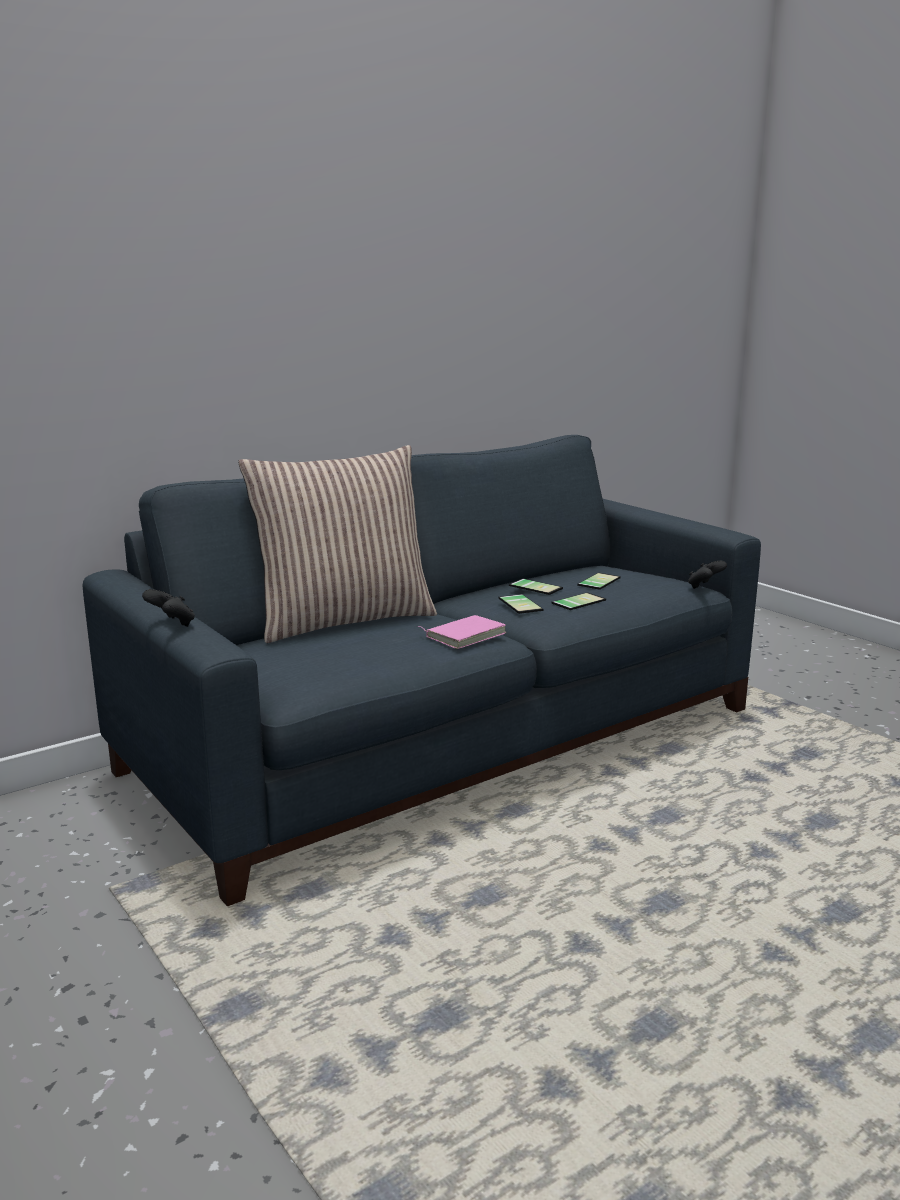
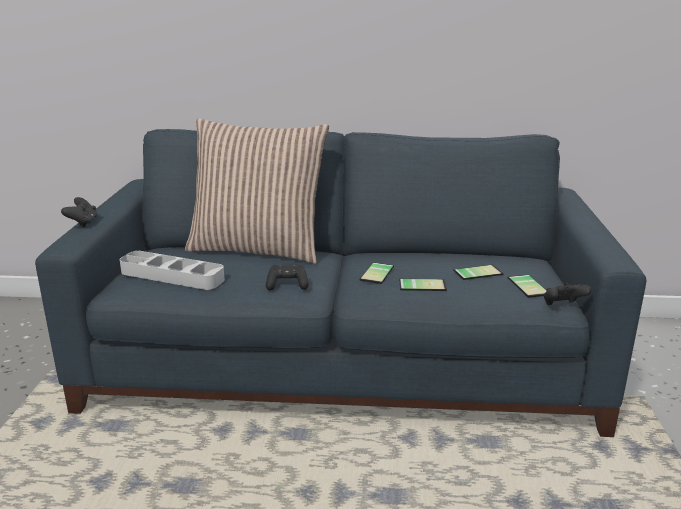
camera: 40 degrees right, 5 degrees up
(325, 663) = (172, 276): none -> grey tray
(464, 635) = (287, 285): pink book -> black game controller
(537, 586) = (421, 262): phone -> phone (530, 286)

